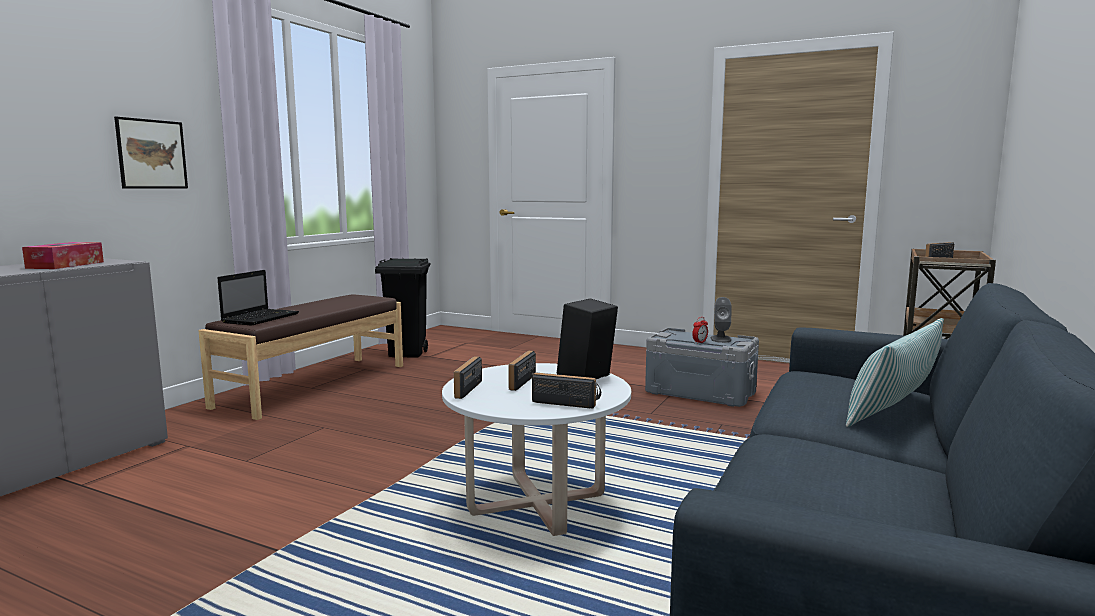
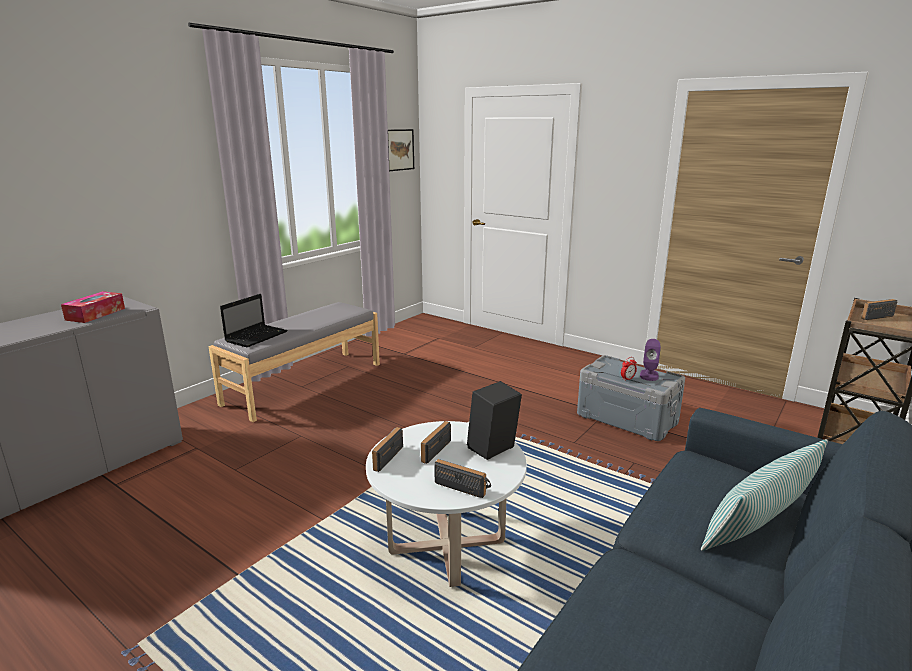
camera: 10 degrees right, 10 degrees up
(152, 154) = (164, 204): picture -> picture (399, 150)
(314, 385) = (304, 383): brown bench -> grey bench
(408, 354) = (387, 349): black trash can -> none
(720, 339) = (649, 375): grey speaker -> purple speaker

